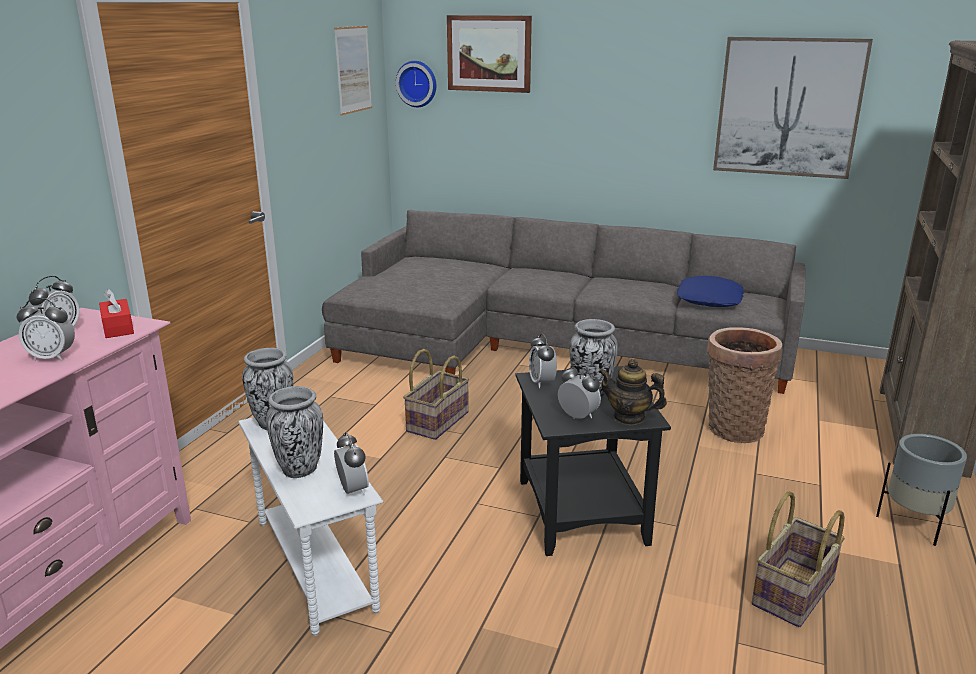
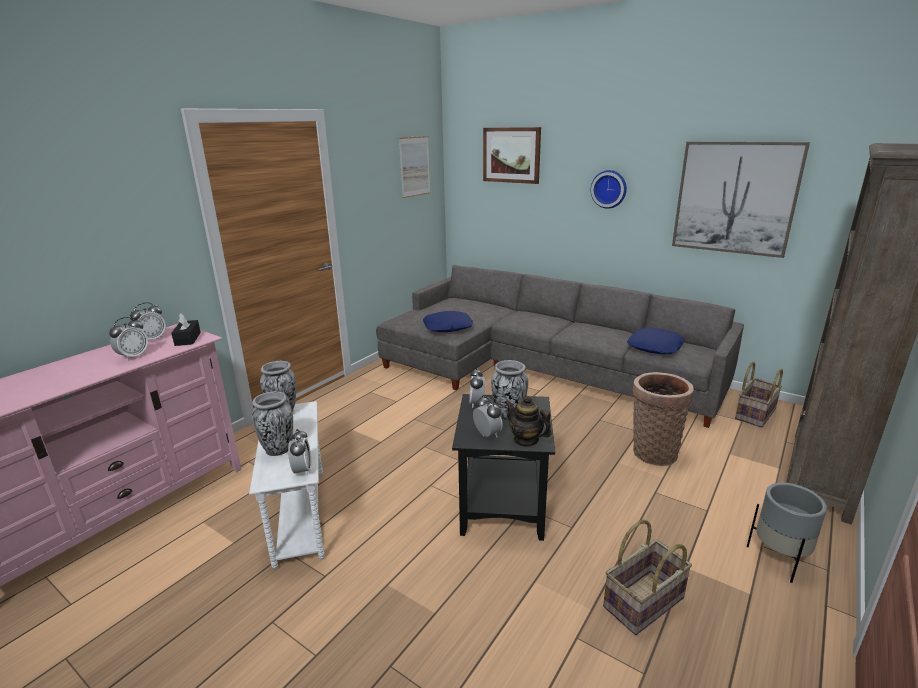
camera: 15 degrees right, 0 degrees up
(52, 357) = (133, 356): alarm clock -> alarm clock turned 75 degrees counterclockwise
(118, 327) = (188, 339): red tissue box -> black tissue box
(417, 83) = (464, 176): wall clock -> wall clock (609, 189)
(431, 295) = (447, 327): none -> blue pillow
(437, 421) = (432, 419): basket -> basket (754, 414)

